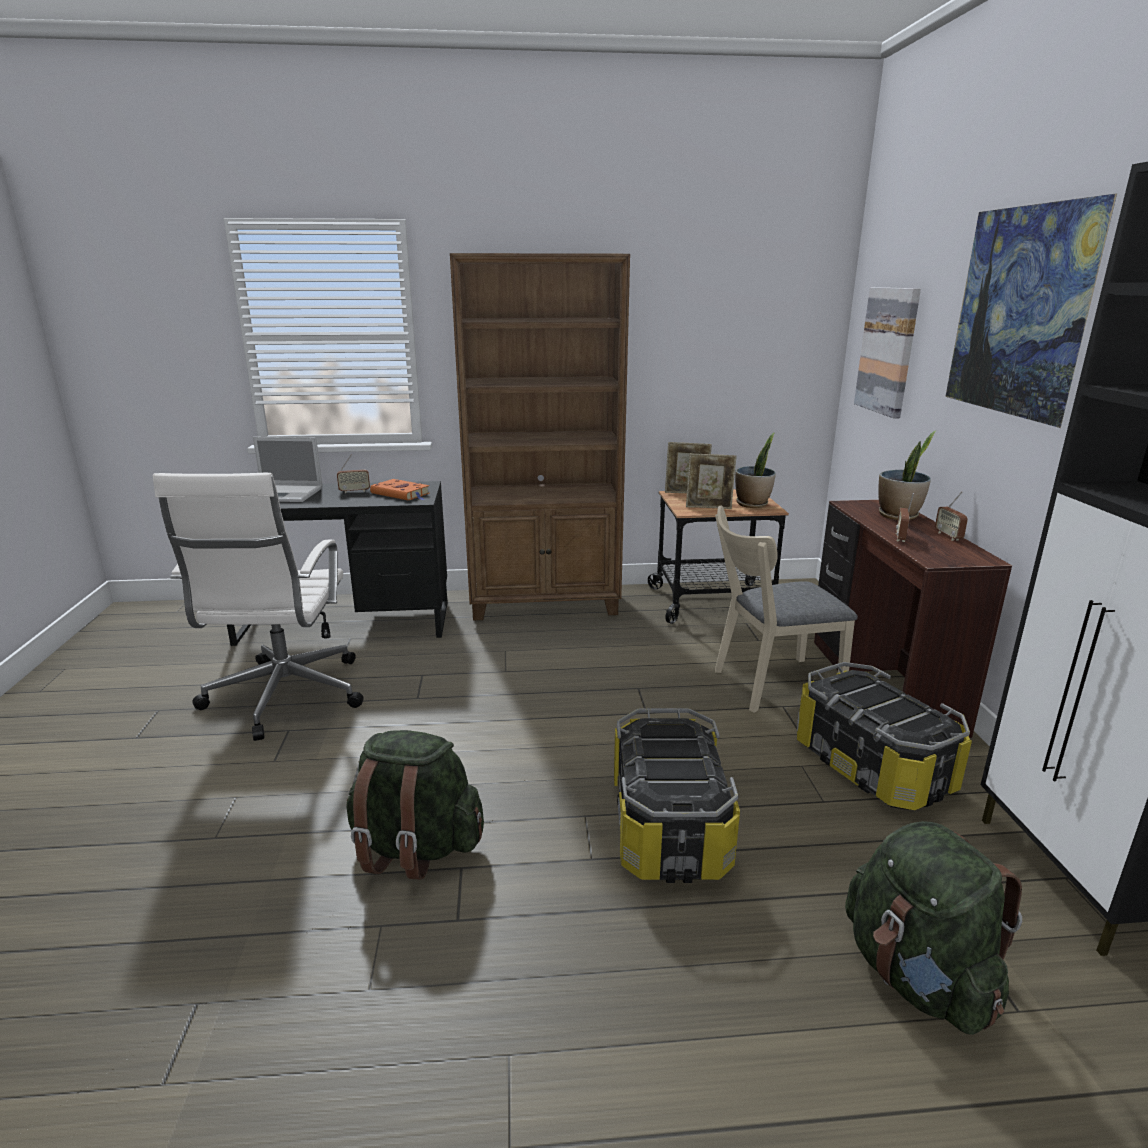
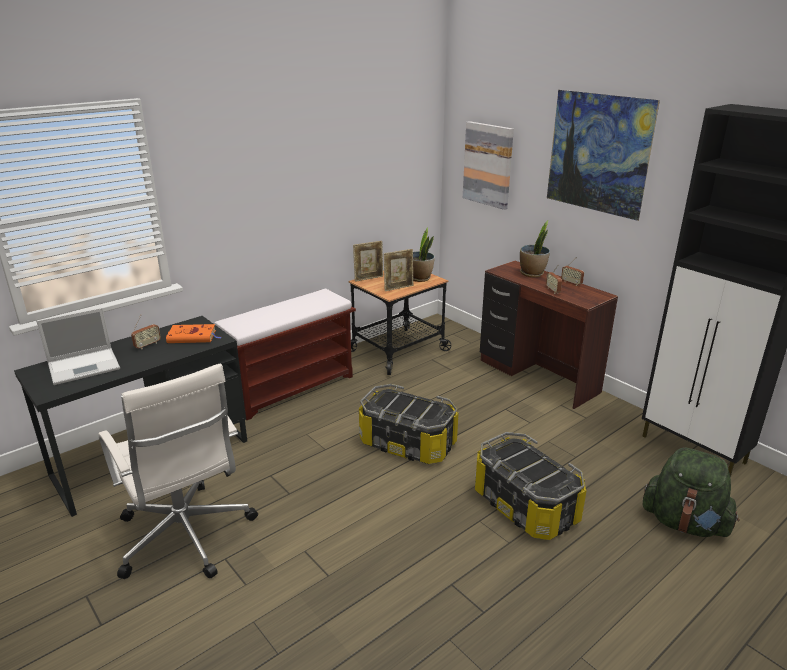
camera: 35 degrees left, 5 degrees up
(415, 847) = (413, 587): green backpack -> none
(545, 604) = (291, 387): brown bookcase -> brown bench
(768, 684) = (485, 398): beige chair -> none
(872, 766) = (577, 427): storage box -> storage box (408, 443)

